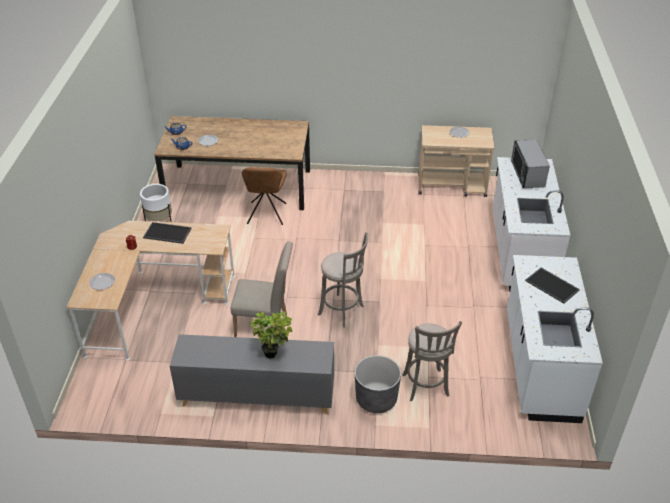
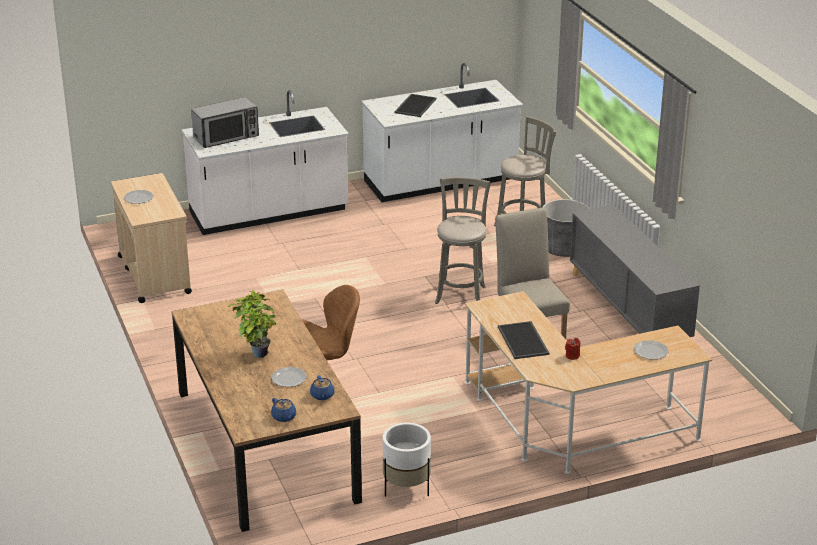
camera: 115 degrees left, 10 degrees down
(274, 353) = (620, 237): potted plant -> potted plant (256, 352)

